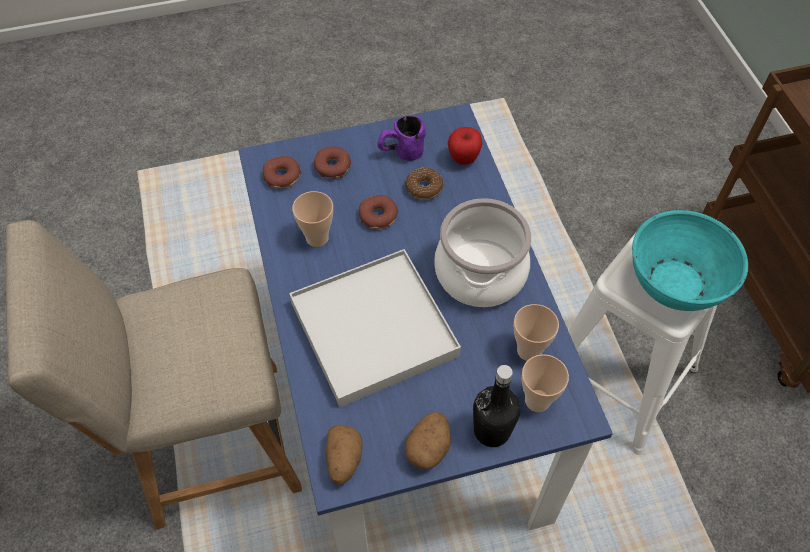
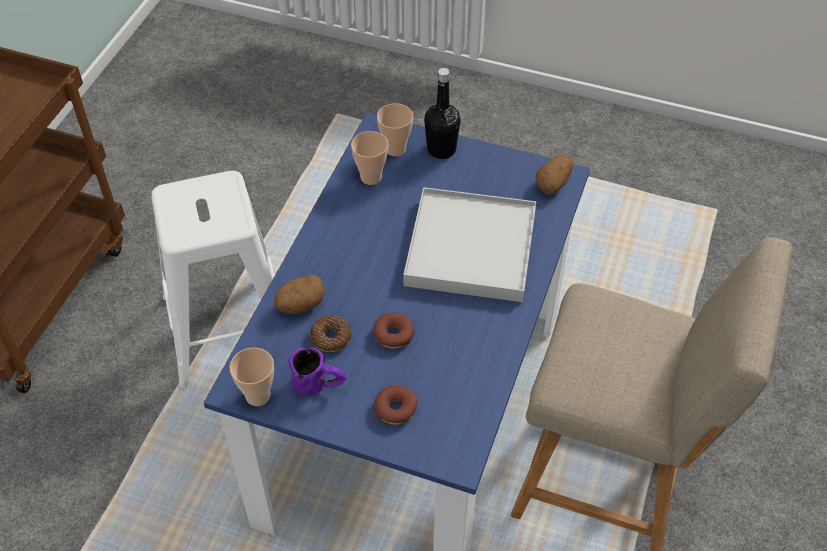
camera: 145 degrees left, 5 degrees down
(282, 176) = (451, 427): donut -> none
(317, 238) = (462, 345): cup -> cup (258, 396)
(428, 448) = (491, 162): potato -> potato (300, 305)
(463, 159) = (269, 344): apple -> none
(479, 272) = (353, 244): cooking pot -> none
(675, 283) = (198, 200): turquoise bowl -> none

